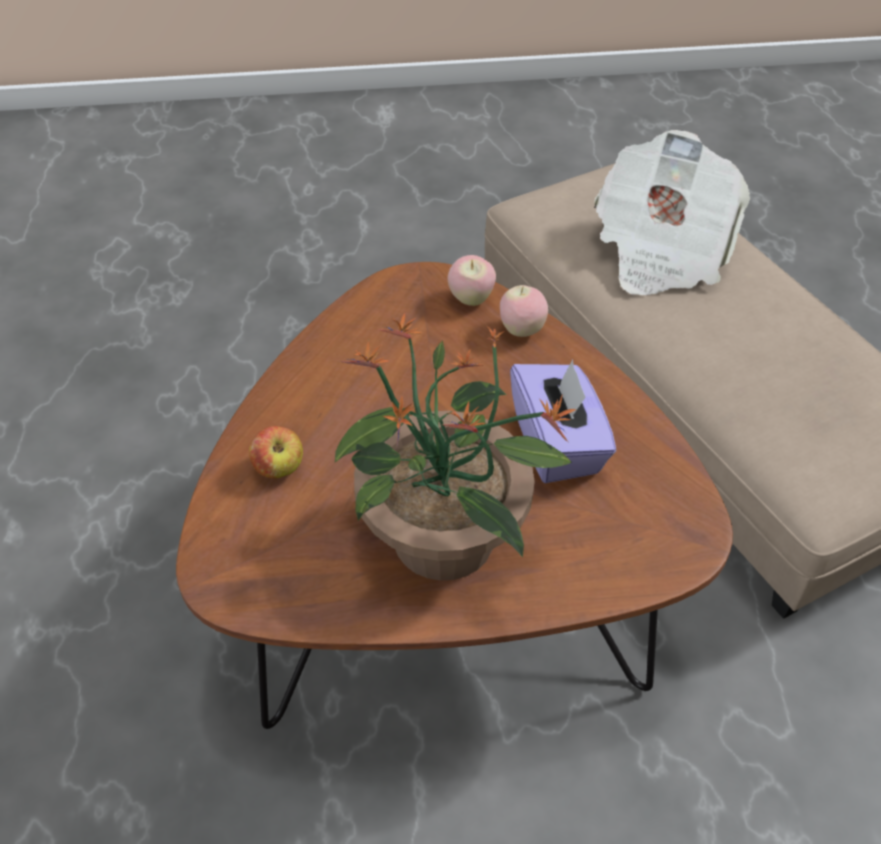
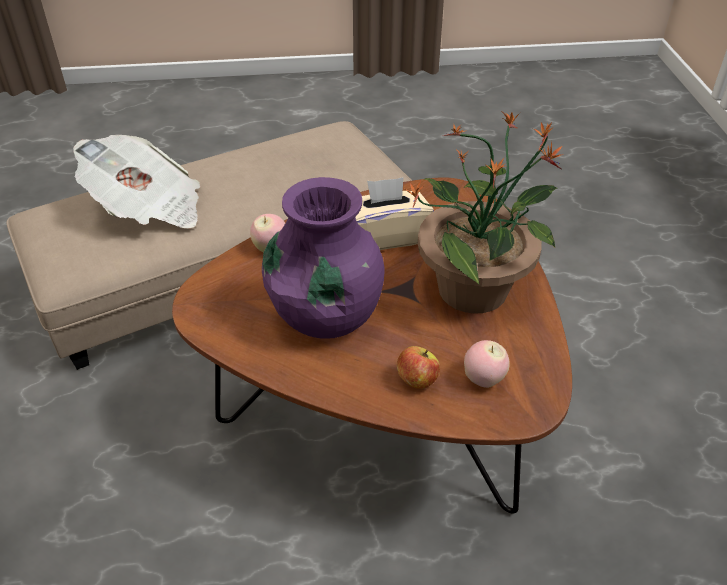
camera: 90 degrees left, 5 degrees down
(395, 386) = (326, 315): none -> purple vase
(471, 299) = (230, 274): apple -> apple (483, 379)
(558, 444) = (385, 236): purple tissue box -> beige tissue box

